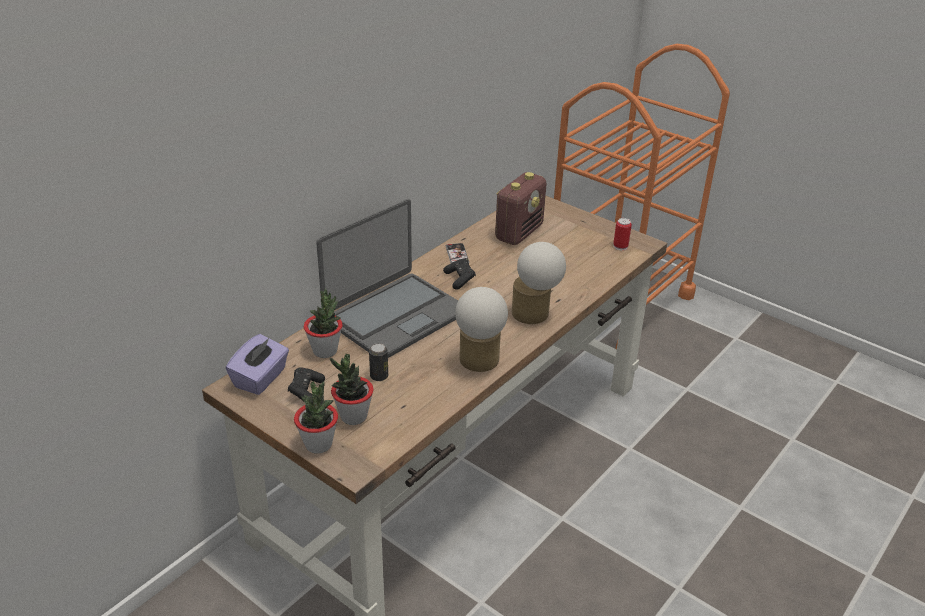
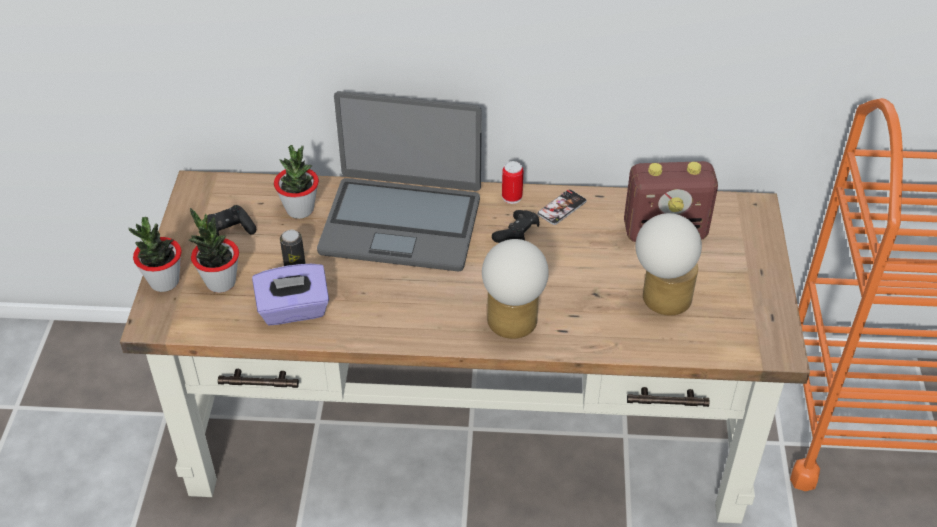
camera: 55 degrees right, 10 degrees up
(261, 378) = (223, 194): purple tissue box -> purple tissue box (294, 310)
(478, 363) = (381, 325): table lamp -> table lamp (660, 300)
(620, 246) = (744, 332): can -> can (512, 197)

